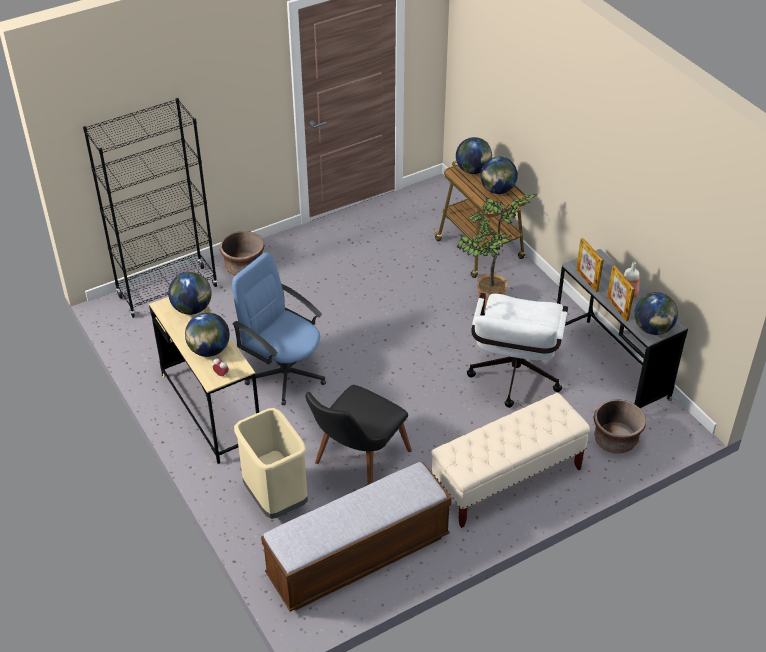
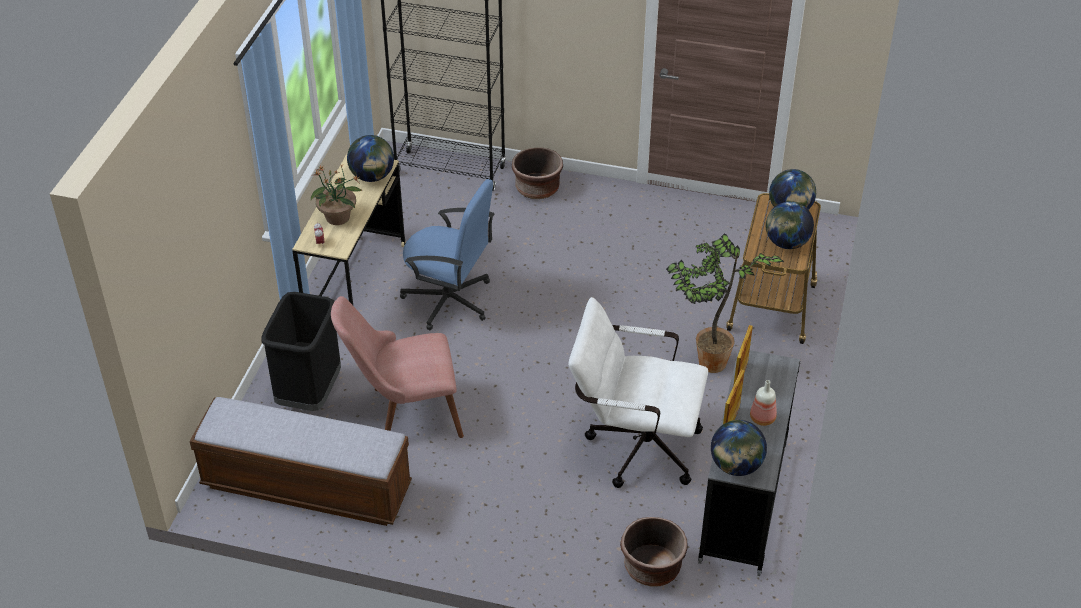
camera: 45 degrees right, 0 degrees up
(209, 350) = (338, 218): globe -> potted plant
(275, 498) = (309, 393): beige trash can -> black trash can
(285, 374) = (449, 300): blue office chair -> blue office chair turned 120 degrees clockwise
(355, 464) = (404, 413): black chair -> pink chair
(506, 480) = (505, 524): beige bench -> none
(513, 380) = (634, 445): white office chair -> white office chair turned 45 degrees clockwise

